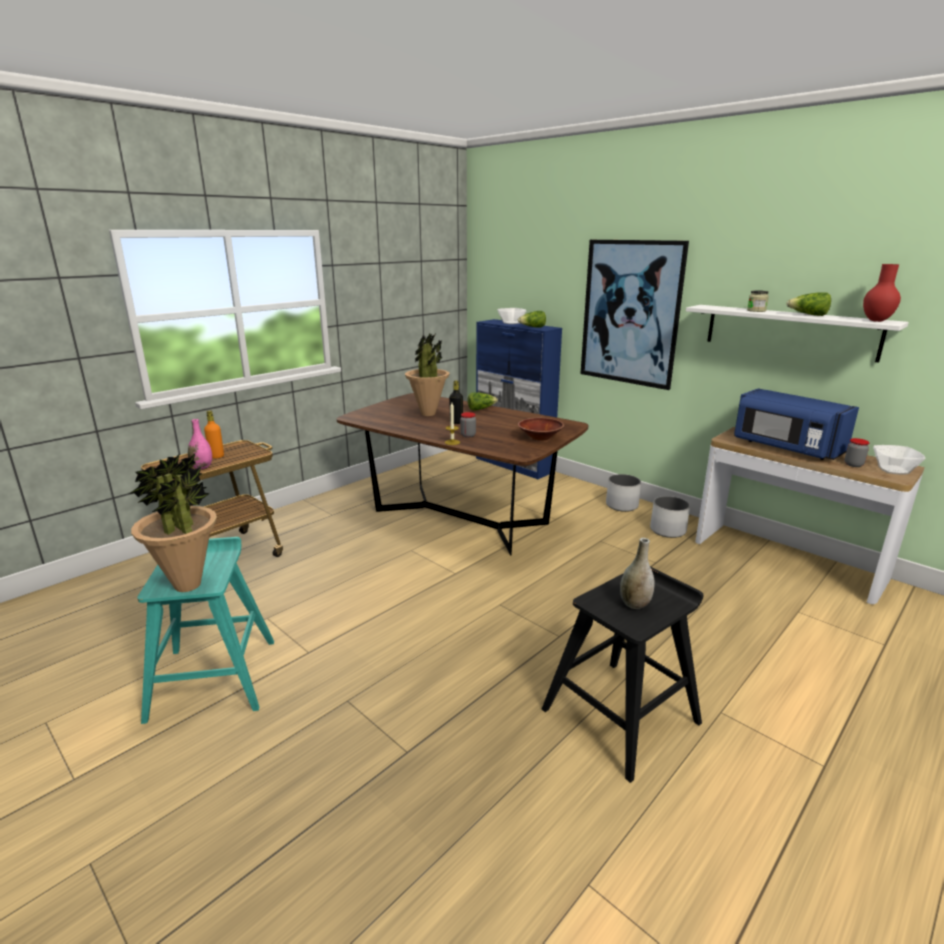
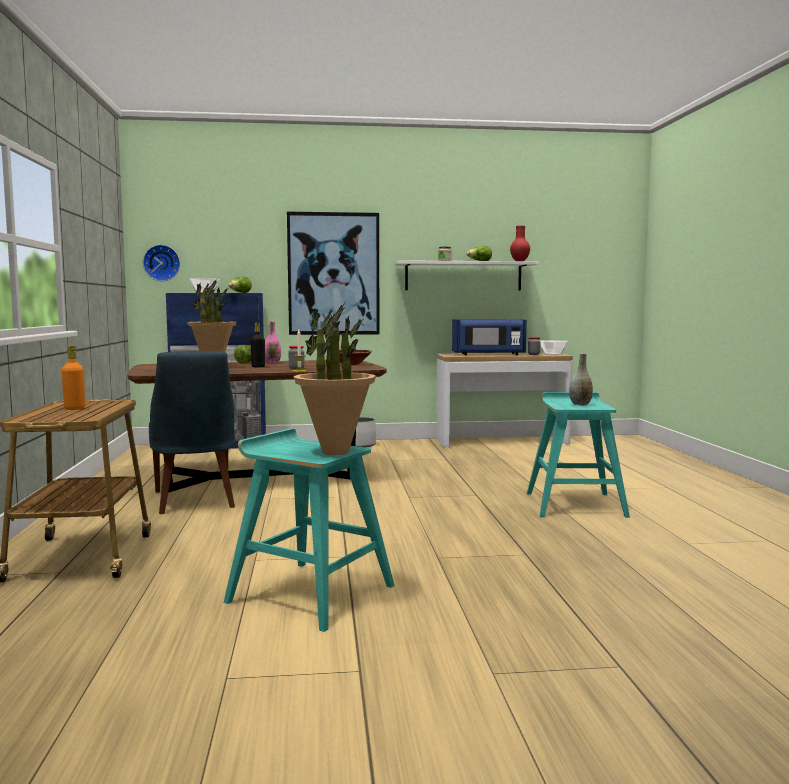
camera: 50 degrees left, 15 degrees down
(202, 467) = (90, 413): pink vase -> pink vase (272, 363)
(370, 529) = (194, 500): none -> blue chair
(490, 289) = (162, 263): none -> wall clock
(622, 715) = (575, 504): black stool -> turquoise stool
(668, 530) = (417, 447): white planter -> none

